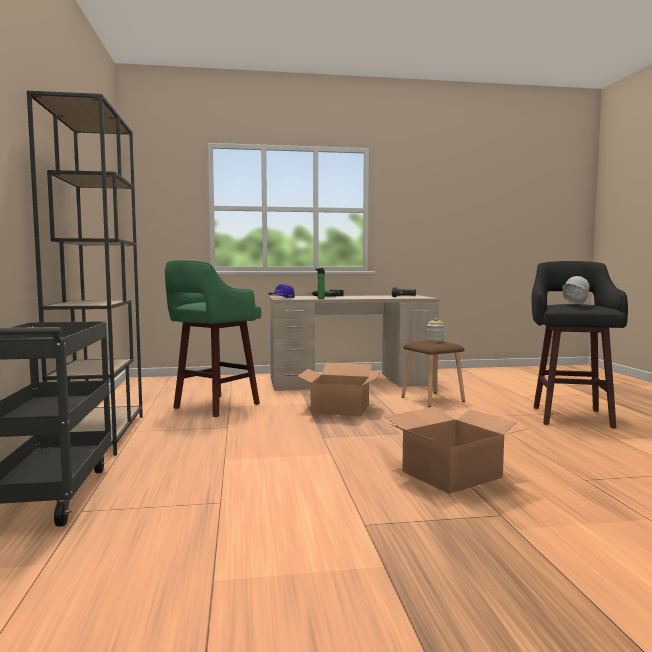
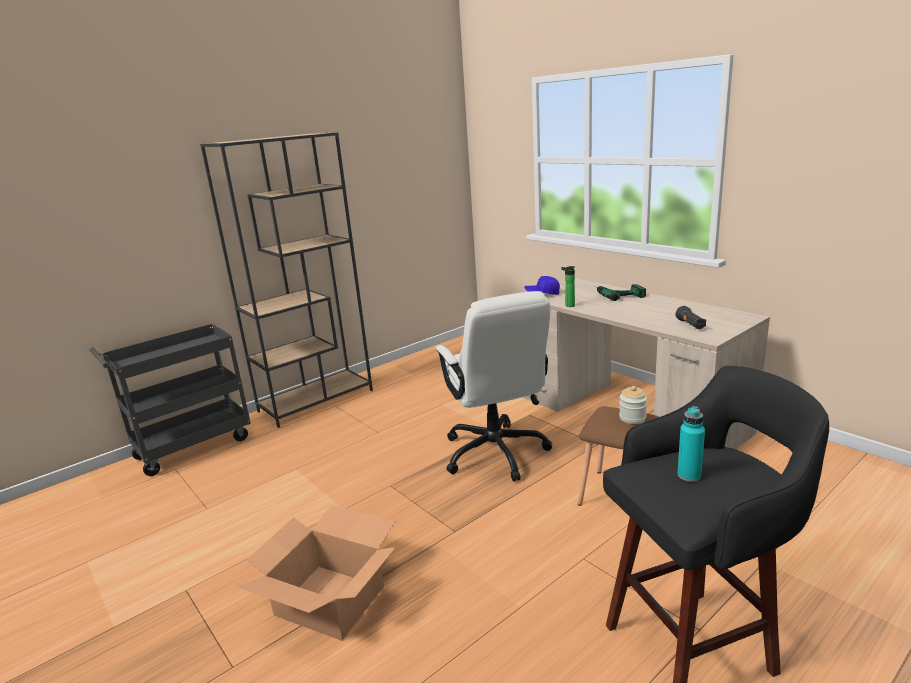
camera: 60 degrees right, 15 degrees up
(214, 407) = (430, 400): green stool -> none
(340, 409) = (497, 456): cardboard box -> white office chair
(574, 305) = (689, 475): white hard hat -> turquoise bottle

